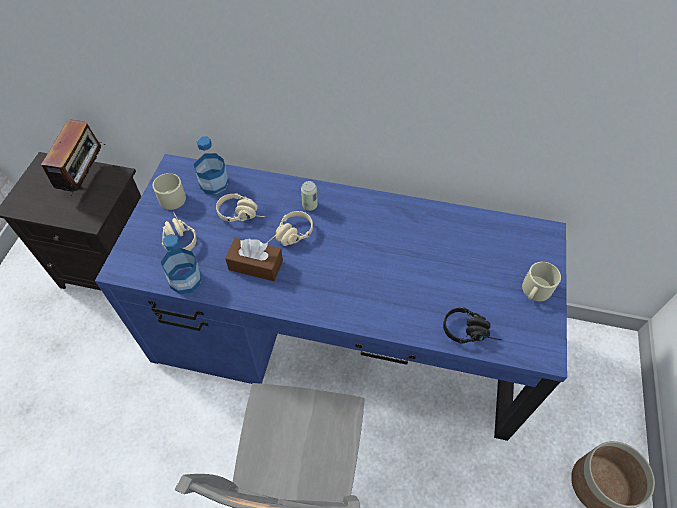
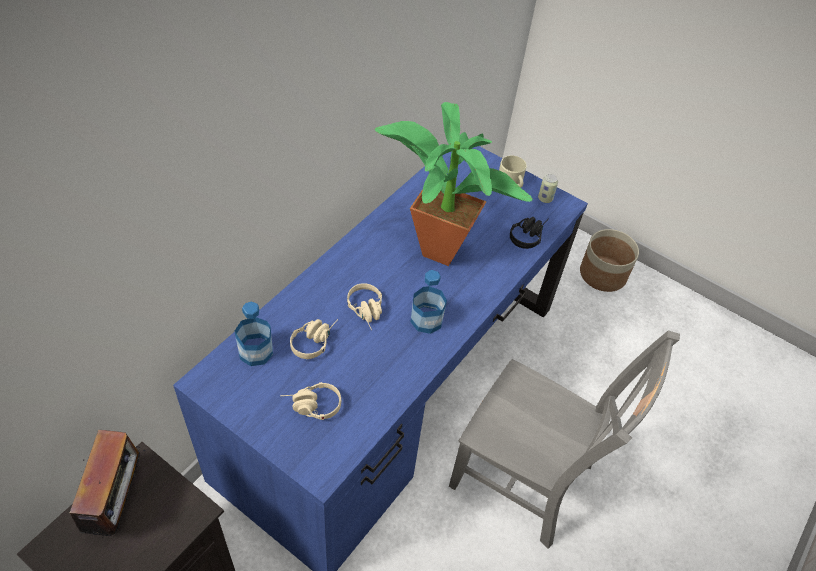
camera: 70 degrees left, 5 degrees down
(86, 179) = (119, 501): radio -> radio turned 60 degrees clockwise
(171, 196) = (247, 396): beige mug -> none
(185, 280) = (371, 415): bottle -> bottle (426, 320)
(255, 265) = (386, 351): brown tissue box -> none
(309, 205) = (338, 283): can -> can (545, 199)
(399, 257) = (435, 245): none -> potted plant

